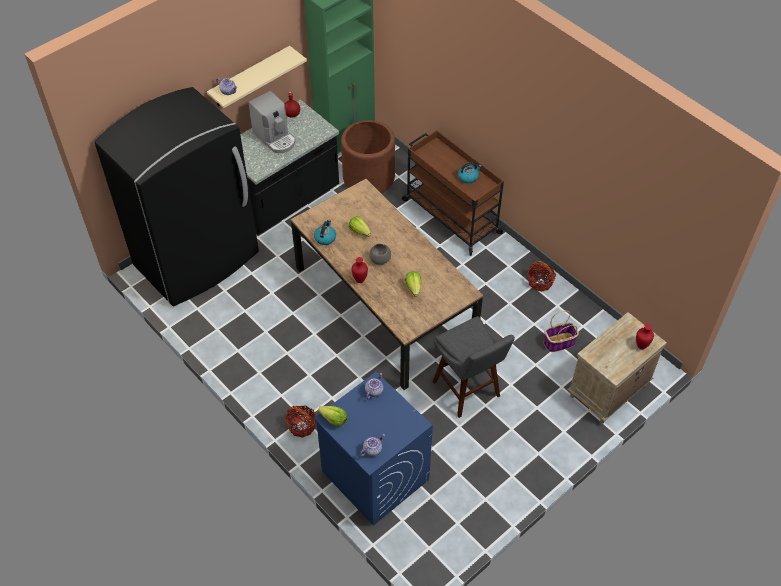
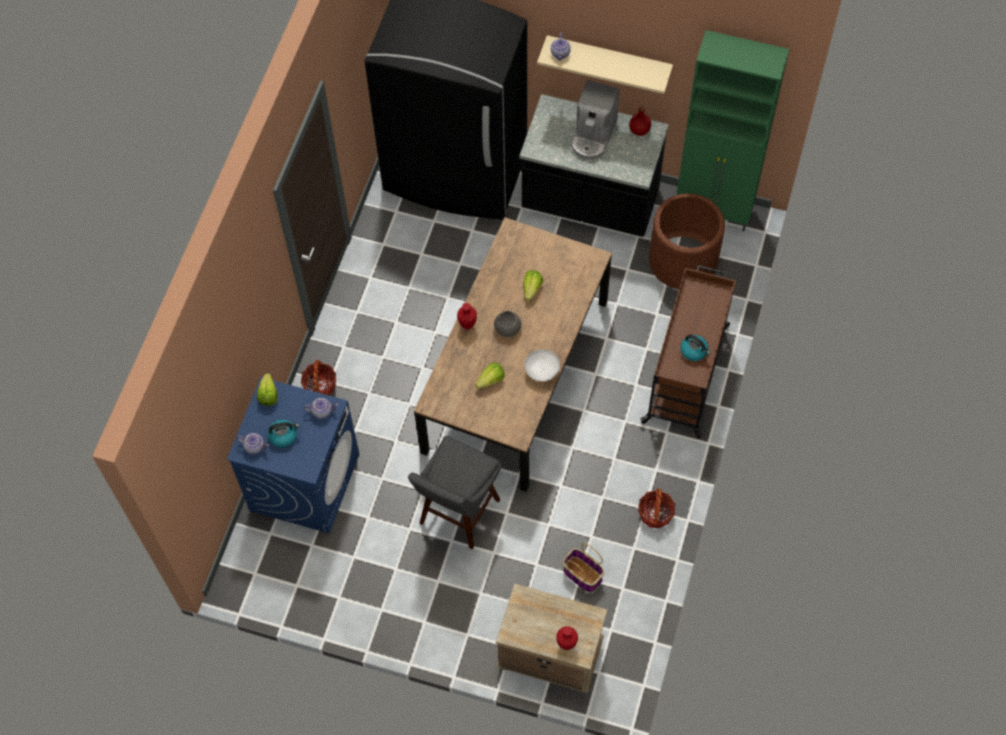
camera: 60 degrees right, 10 degrees up
(325, 238) = (501, 262): kettle -> kettle (283, 435)
(427, 257) = (541, 370): none -> white bowl

